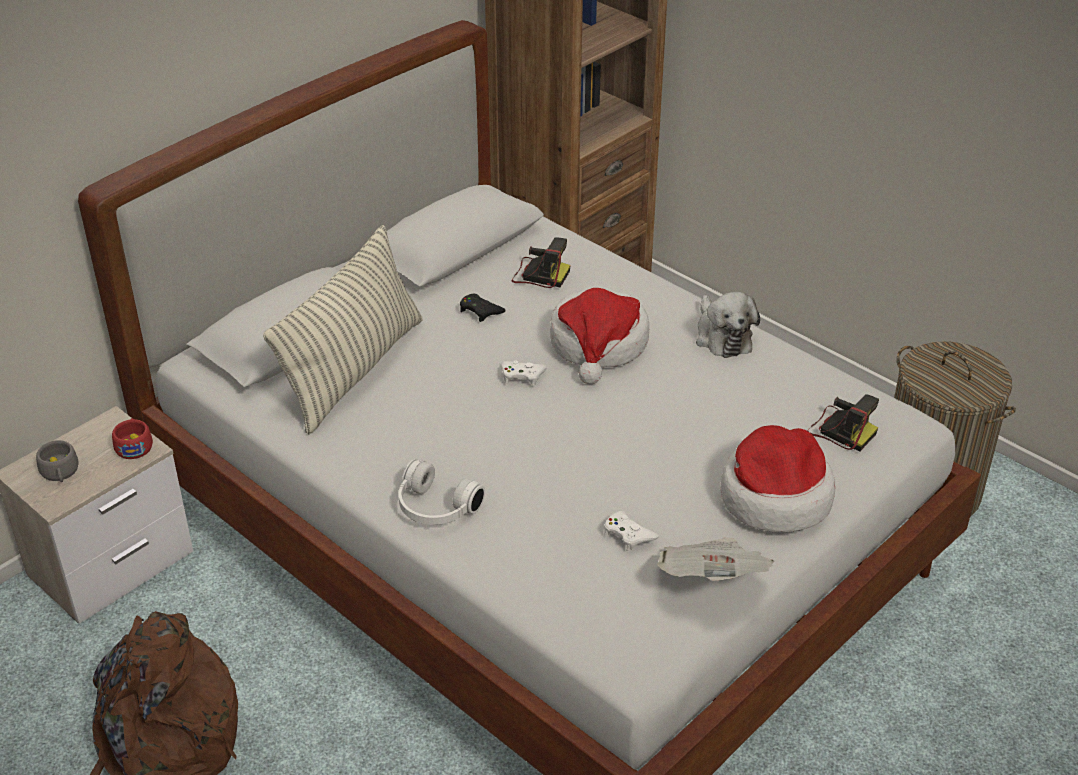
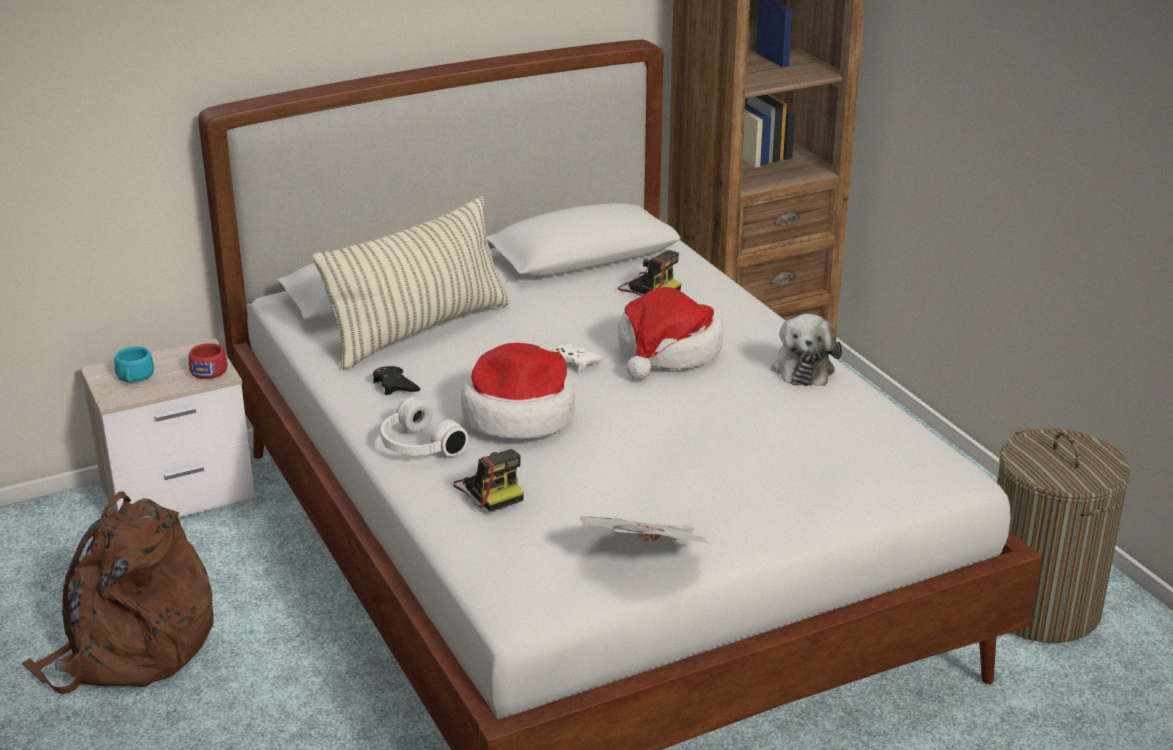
camera: 20 degrees right, 10 degrees down
(60, 473) = (134, 377): grey cup -> turquoise cup
(480, 311) = (571, 306): black game controller -> black game controller (395, 385)
(628, 534) = (587, 501): white game controller -> none
(774, 496) = (763, 504): hat -> hat (519, 415)
(840, 430) = (874, 465): camera -> camera (490, 490)

